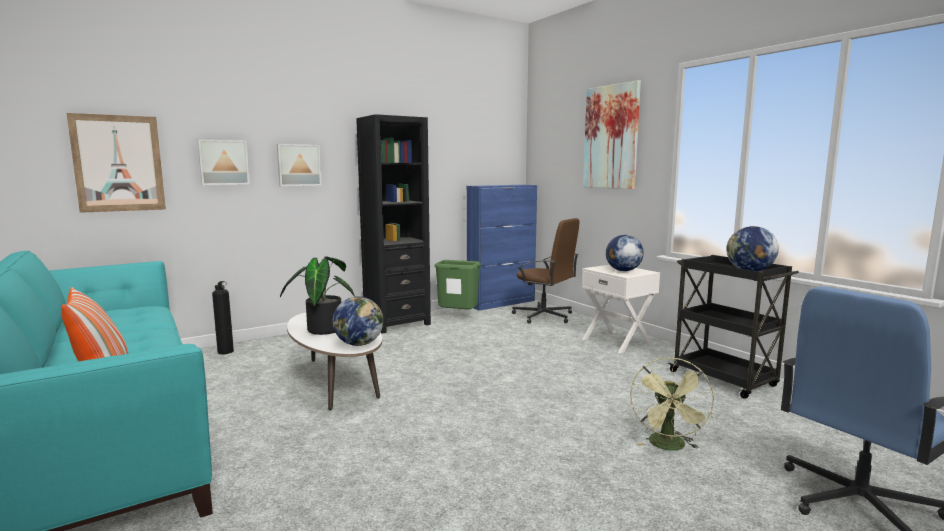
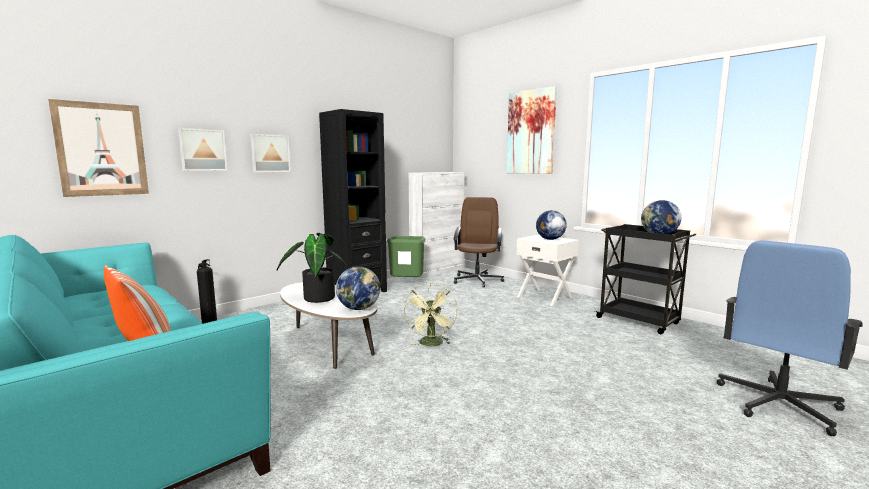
camera: 10 degrees left, 0 degrees up
(501, 303) = (437, 271): blue cabinet -> white cabinet
(544, 316) = (477, 280): brown office chair -> brown office chair turned 105 degrees counterclockwise
(669, 447) = (627, 375): green fan -> green fan (432, 344)

